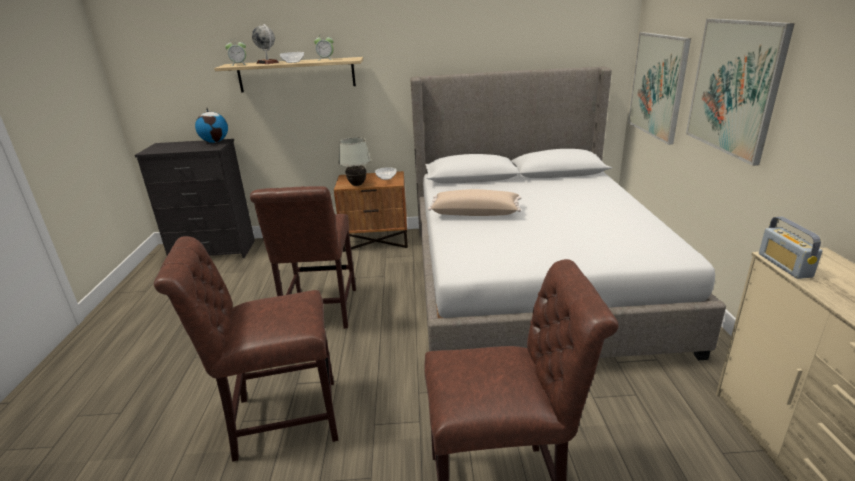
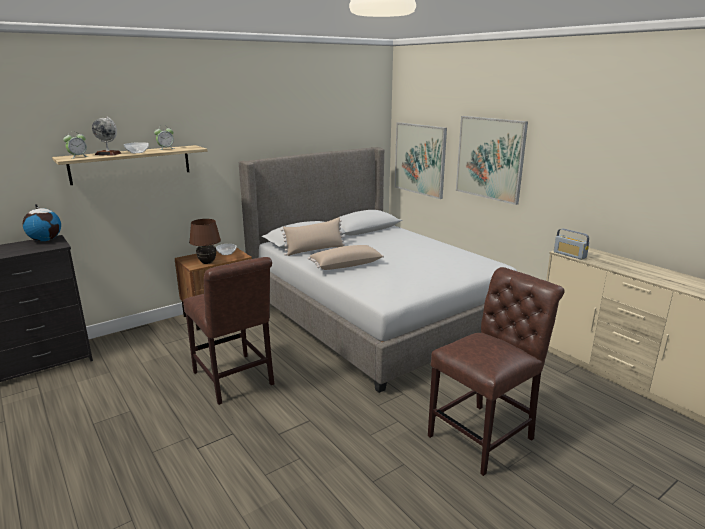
camera: 35 degrees left, 5 degrees down
(279, 419) = (295, 461): brown chair -> none
(357, 185) = (207, 263): white table lamp -> brown table lamp
(467, 189) = (314, 250): none -> beige pillow

